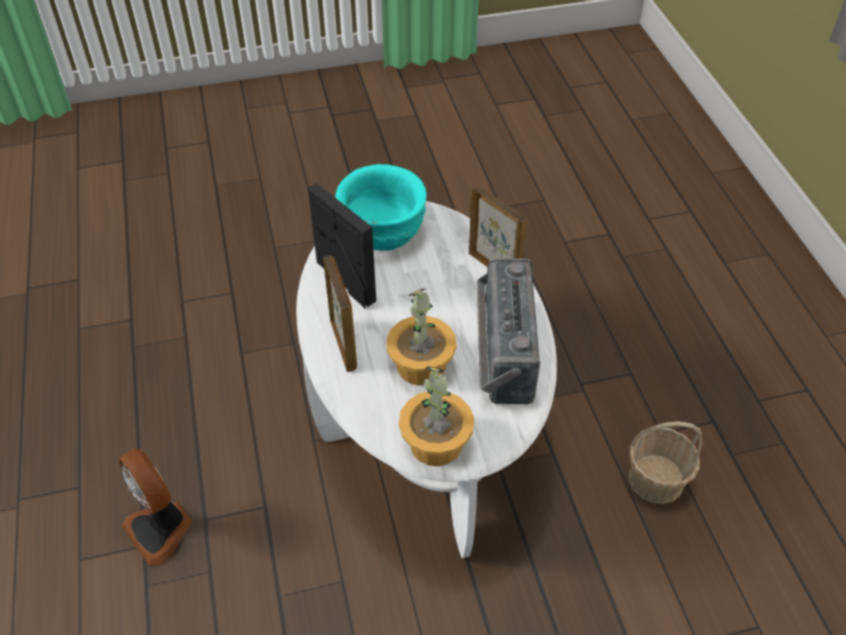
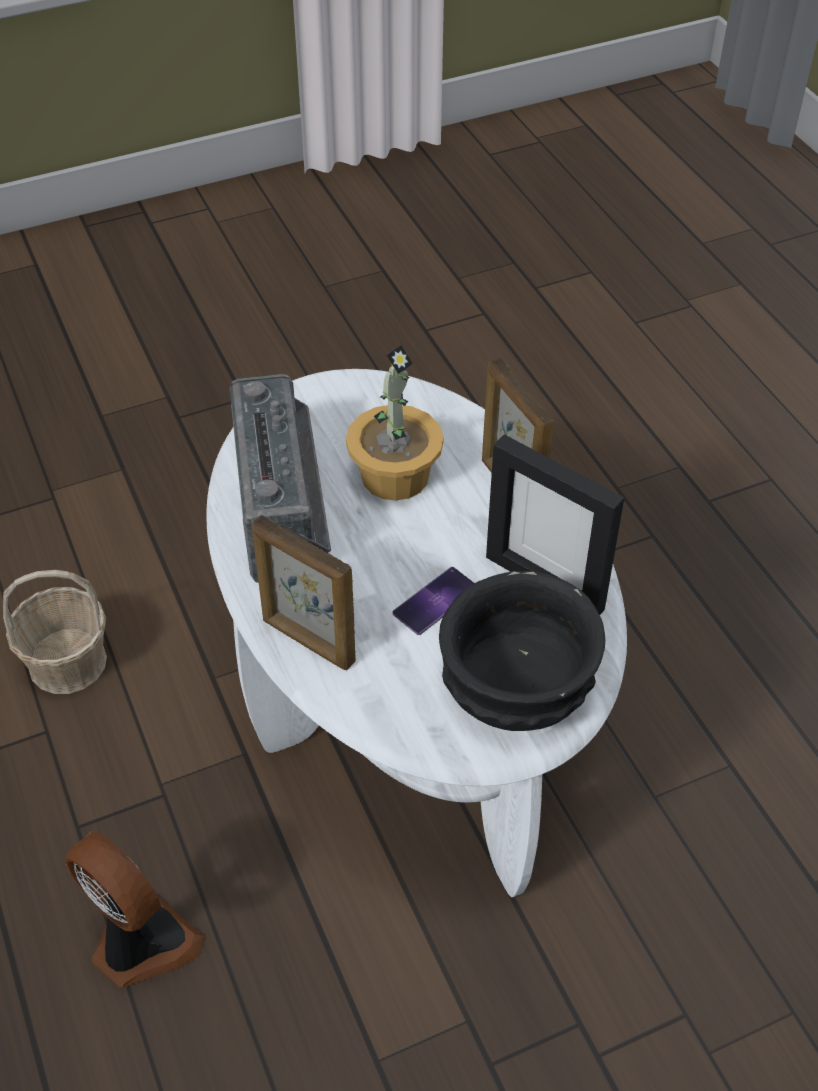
camera: 170 degrees right, 0 degrees up
(161, 529) = (698, 518): fan -> fan (140, 943)
(383, 229) = (515, 690): turquoise bowl -> black bowl
(414, 279) = (435, 601): none -> phone
(435, 444) = (357, 391): potted plant -> none

